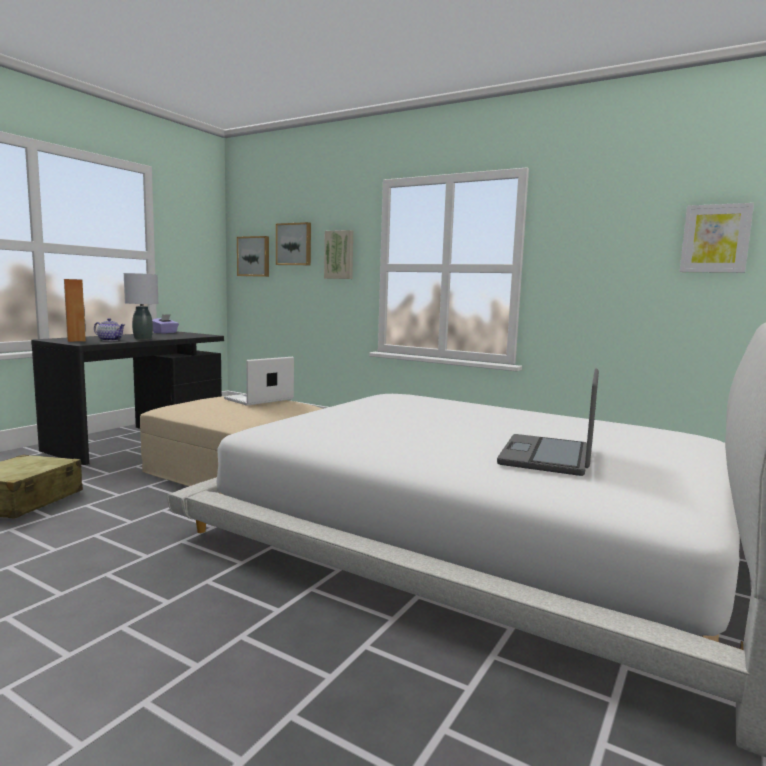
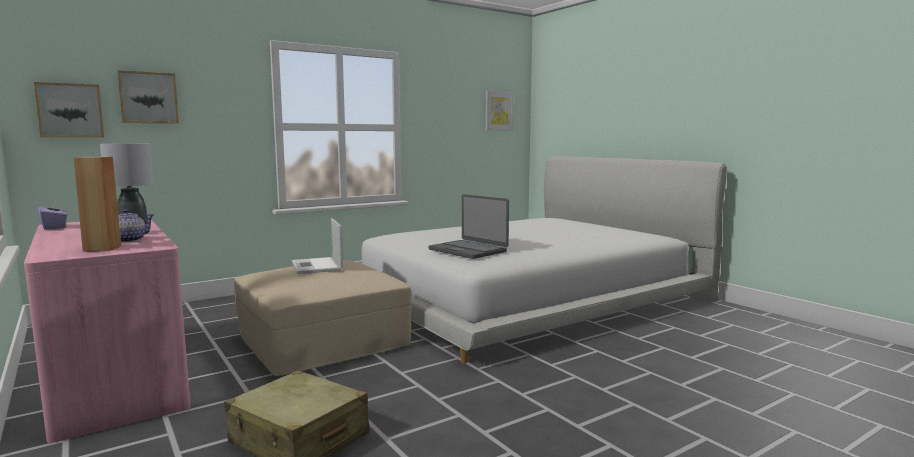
camera: 65 degrees left, 0 degrees up
(139, 439) = (113, 377): black desk -> pink desk
(339, 255) = (221, 112): picture -> none
(548, 456) = (588, 233): laptop -> laptop (468, 250)

